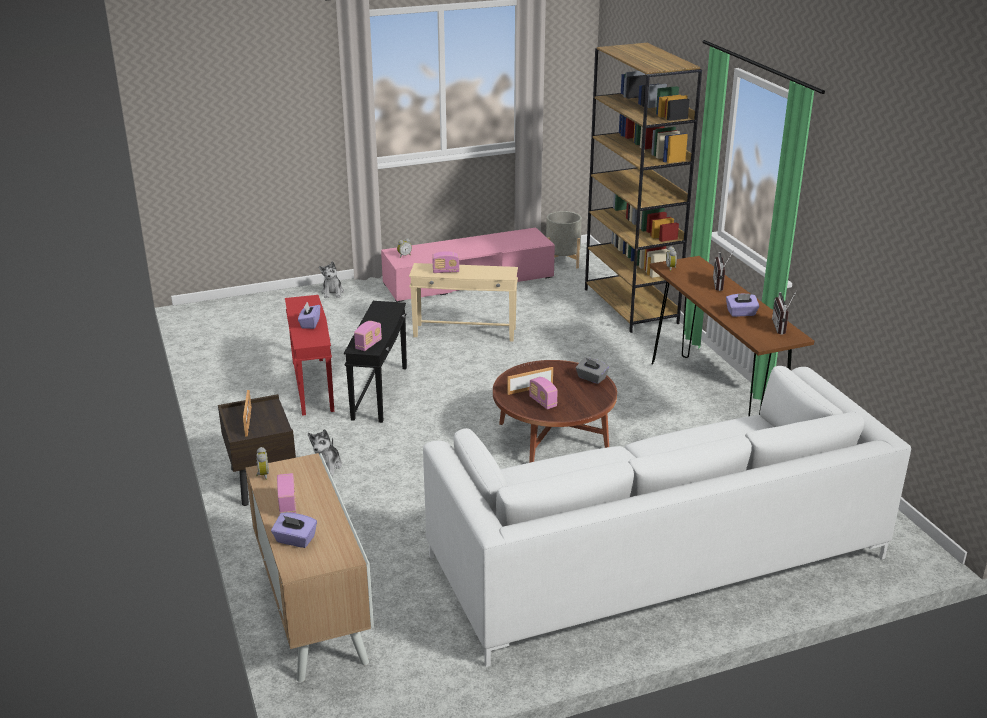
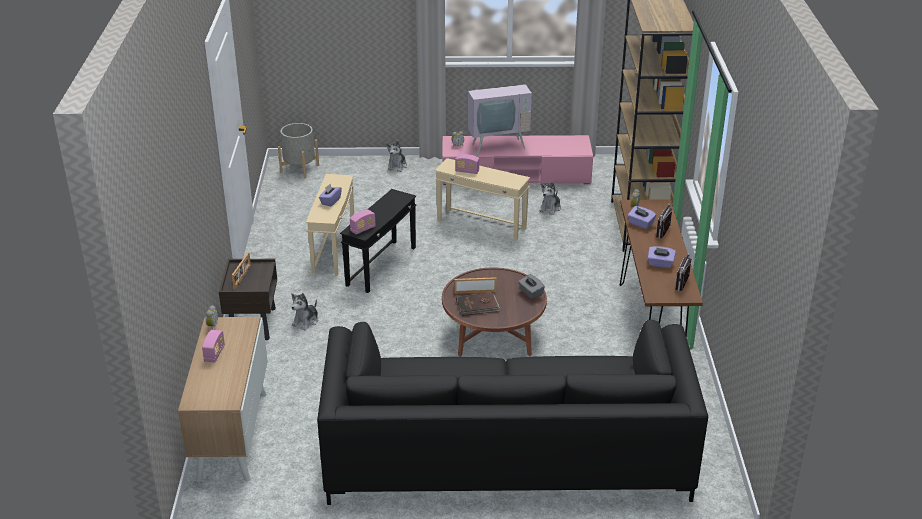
camera: 20 degrees right, 5 degrees up
(295, 540) = (204, 381): purple tissue box -> purple tissue box (640, 224)
(313, 385) = (334, 249): red side table -> beige side table
(447, 249) = (497, 145): none -> television
(527, 305) = (550, 208): none -> plush toy
(543, 402) = (477, 306): radio -> brown book
(562, 261) = (610, 169): grey planter -> grey planter (299, 169)
(655, 556) = (506, 454): white sofa -> black sofa

